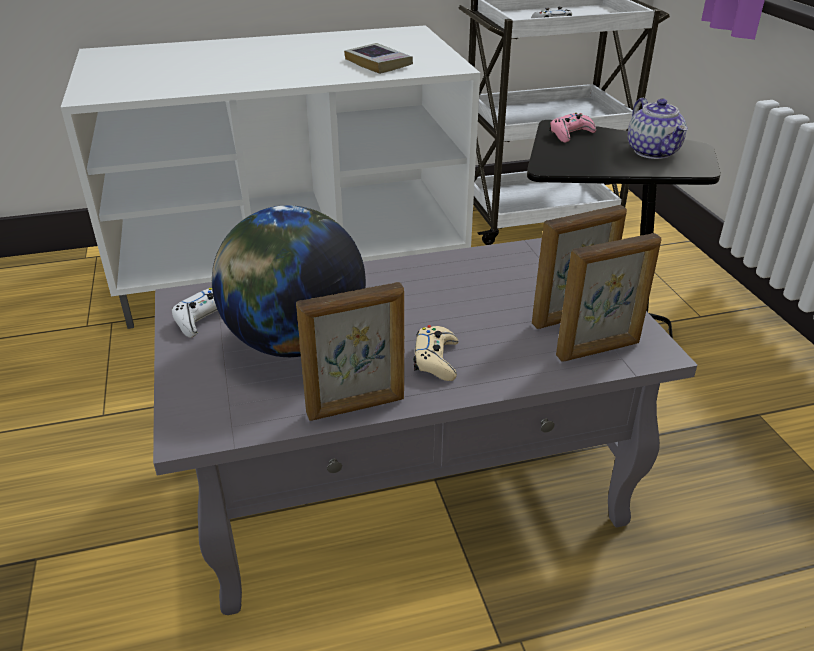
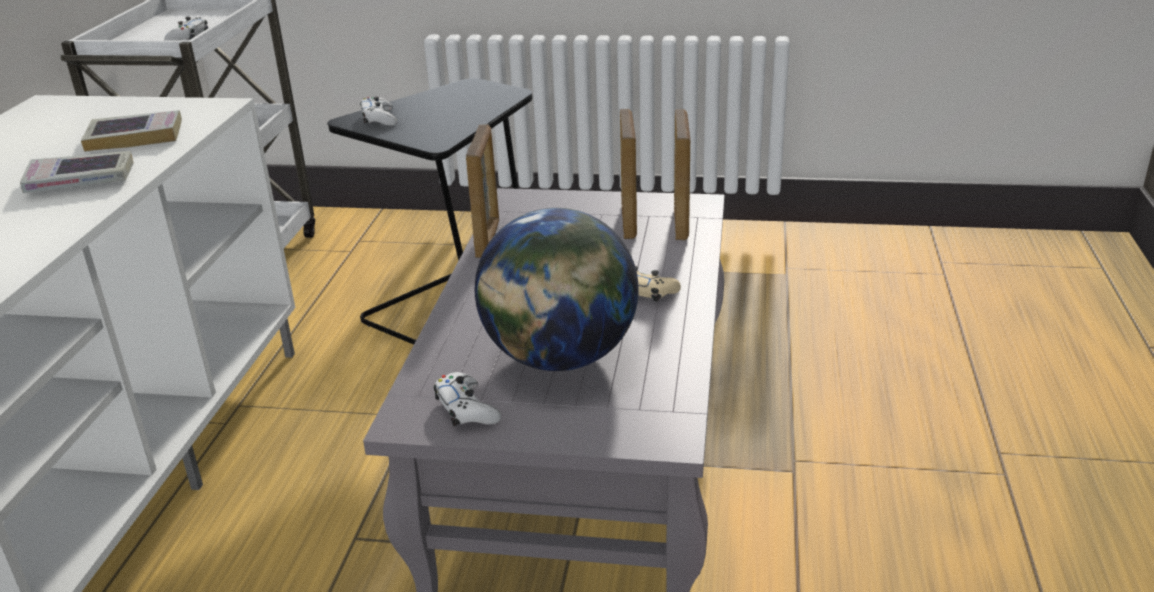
camera: 65 degrees left, 5 degrees down
(301, 70) = (80, 180): none -> book
(356, 407) = (686, 341): picture frame -> picture frame (488, 239)
(570, 134) = (379, 118): pink game controller -> white game controller
(653, 152) = (461, 99): teapot -> none

